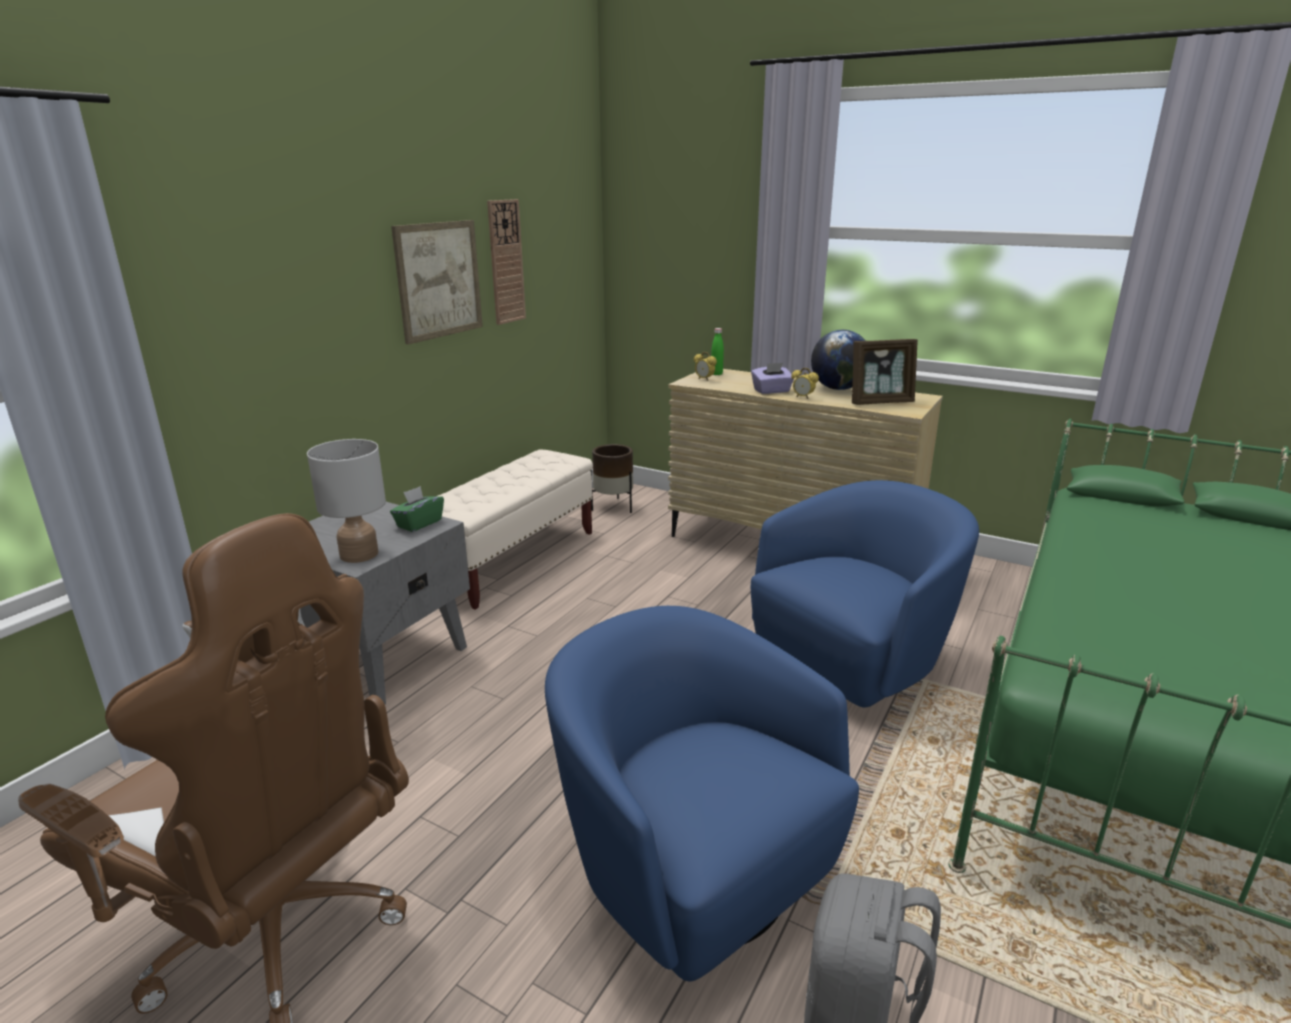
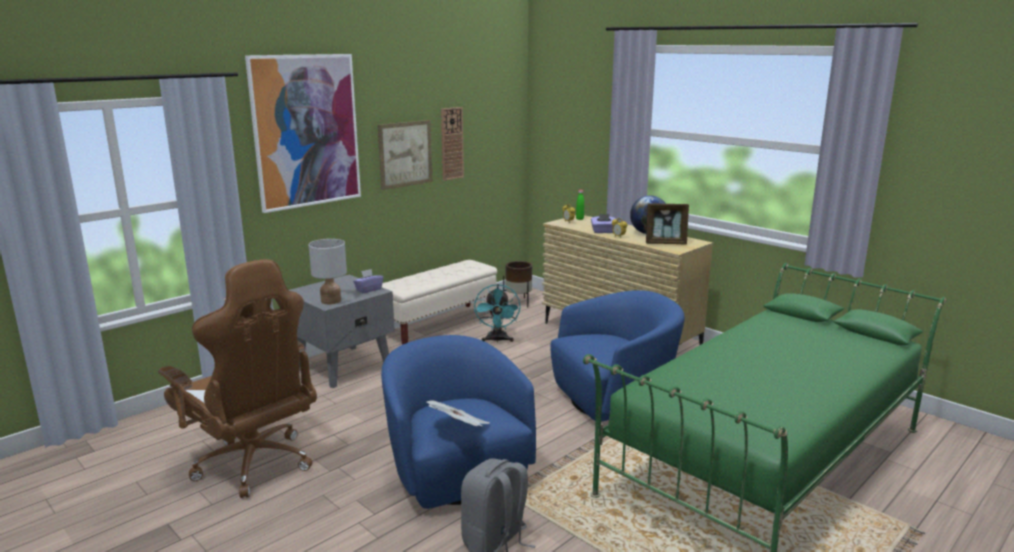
camera: 15 degrees right, 5 degrees down
(265, 235) = (306, 131): none -> picture
(419, 523) = (368, 289): green tissue box -> purple tissue box
(616, 574) = (497, 340): none -> turquoise fan
(744, 813) = (459, 428): none -> newspaper

